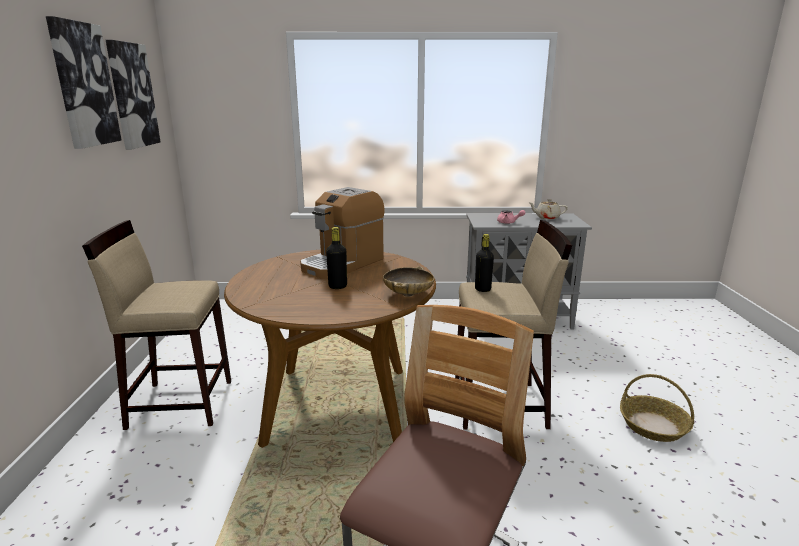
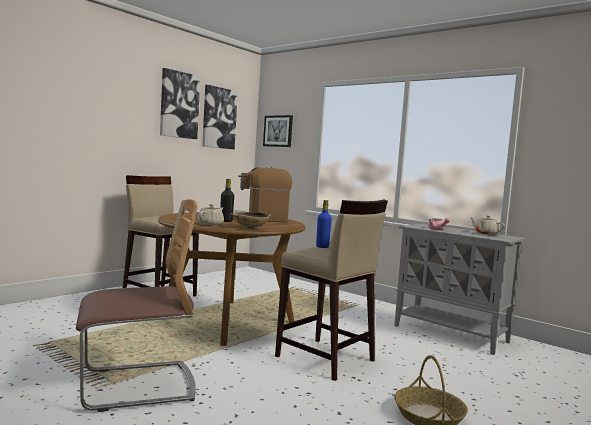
camera: 40 degrees right, 15 degrees down
(217, 105) = (278, 131): none -> picture
(356, 305) = (210, 224): none -> beige teapot
(482, 289) = (322, 247): black bottle -> blue bottle

